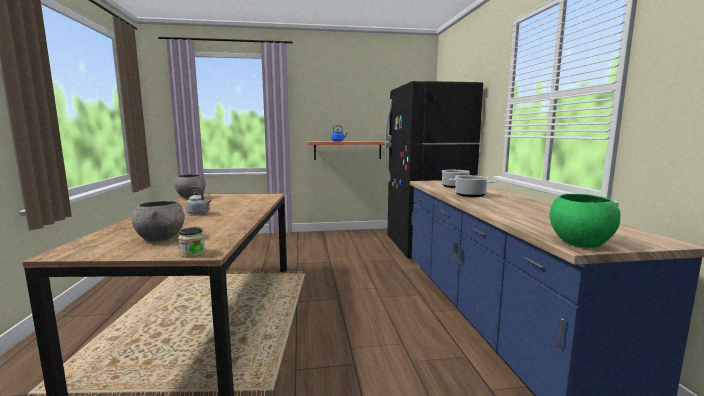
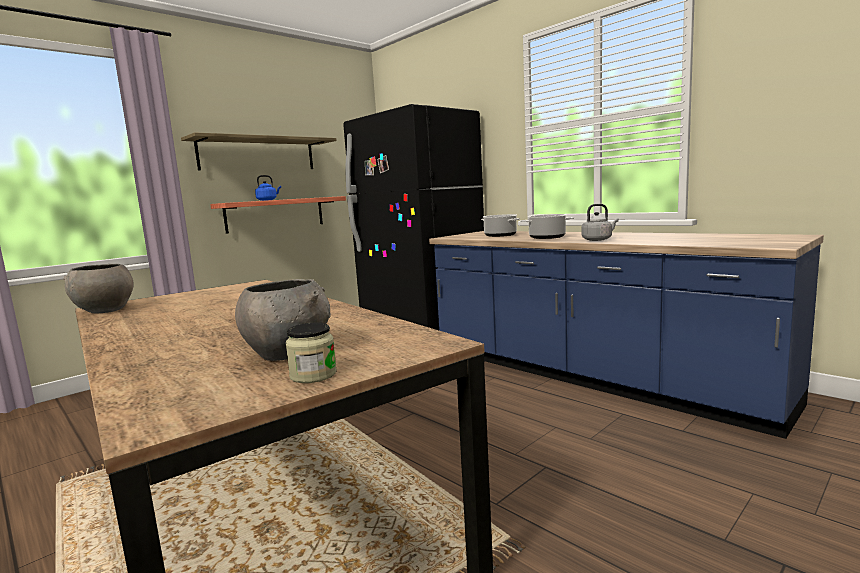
camera: 35 degrees left, 0 degrees up
(192, 254) = (420, 350): jar -> jar (313, 375)
(199, 213) = (219, 320): grey kettle -> grey kettle (598, 240)
(340, 111) = (258, 154): none -> shelf
(579, 243) = (767, 244): green bowl -> none

